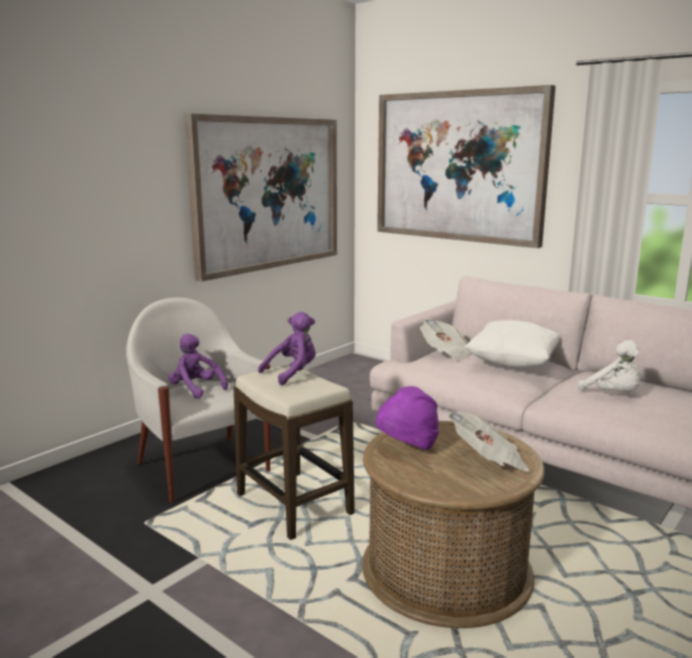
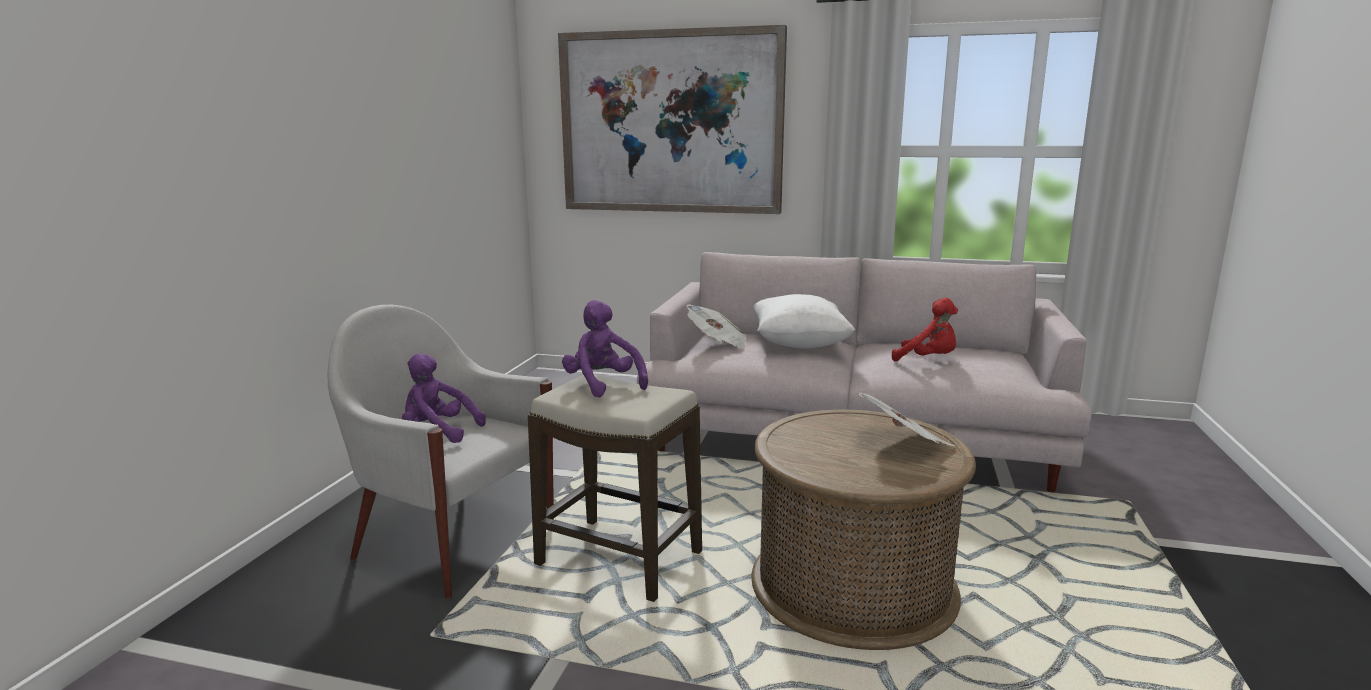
camera: 25 degrees left, 0 degrees up
(267, 193) = (439, 159): picture -> none
(293, 373) = (603, 385): purple plush toy -> purple plush toy turned 60 degrees counterclockwise
(407, 447) = (804, 446): purple hat -> none
(613, 394) = (928, 360): white plush toy -> red plush toy

